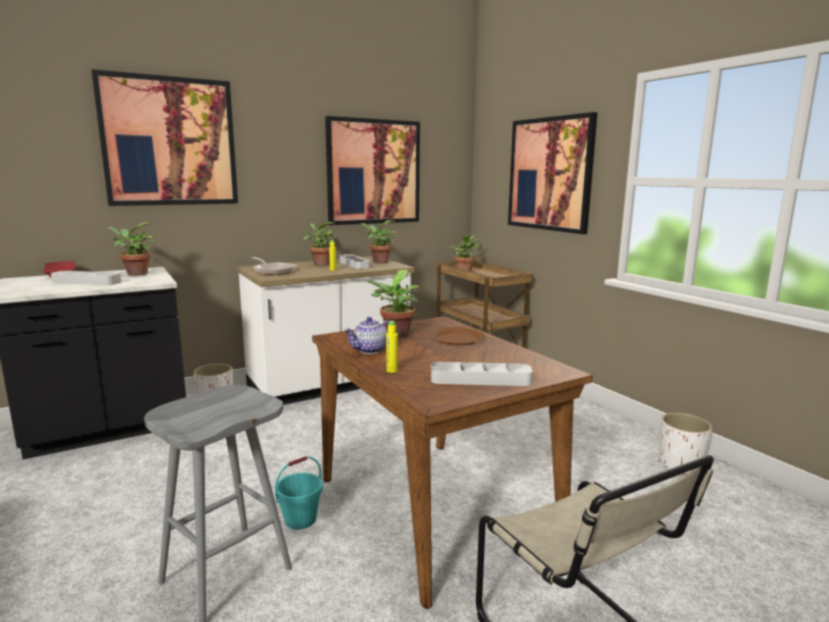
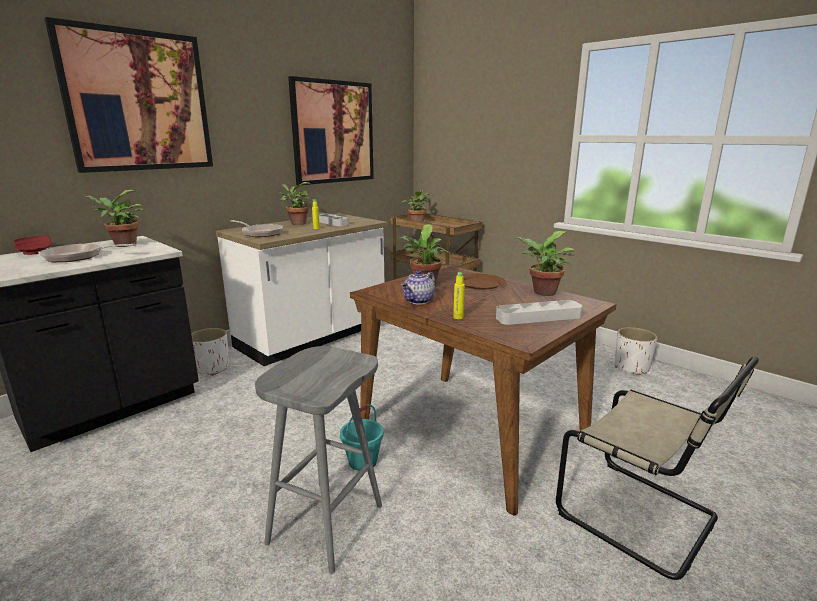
camera: 15 degrees left, 5 degrees up
(86, 282) = (78, 257): grey tray -> frying pan
(378, 262) = (349, 218): potted plant -> potted plant (541, 293)
(550, 174) = (496, 133): picture -> none

